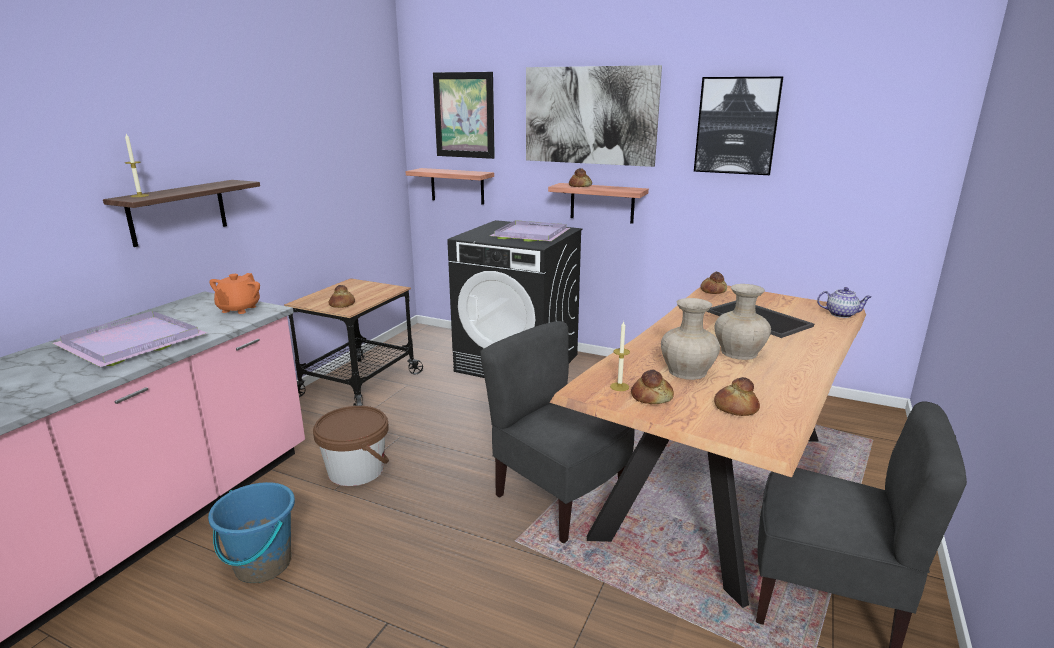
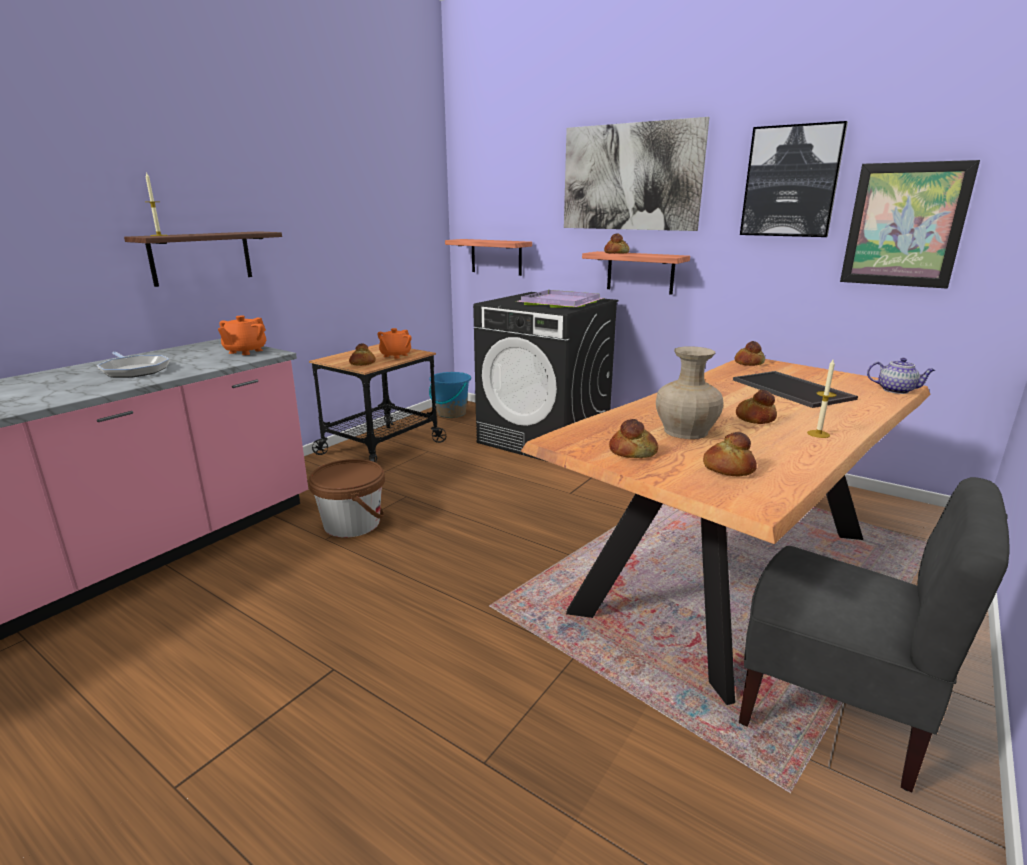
camera: 10 degrees right, 0 degrees up
(133, 341) = (134, 370): purple tray -> frying pan
(262, 565) = (234, 600): blue bucket -> blue bucket (451, 413)
(371, 293) = (395, 355): none -> orange teapot
(464, 115) = (505, 182): picture -> picture (904, 225)
(558, 497) = (548, 568): grey chair -> none
(619, 387) = (601, 440): candle -> candle (818, 434)
(738, 353) = (754, 418): beige vase -> bread

